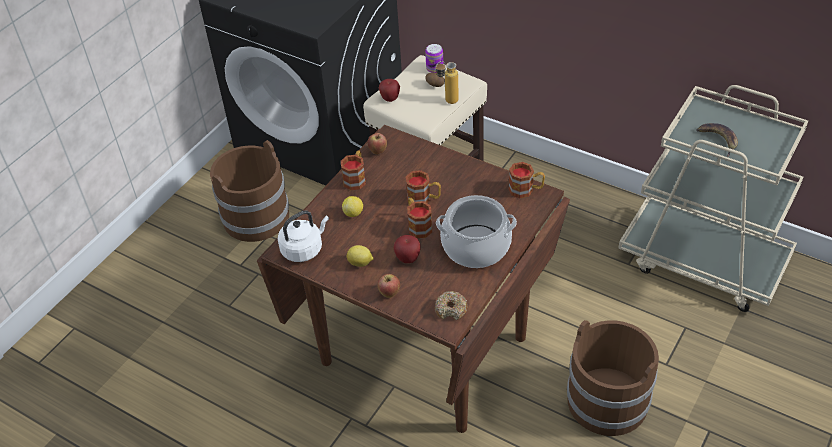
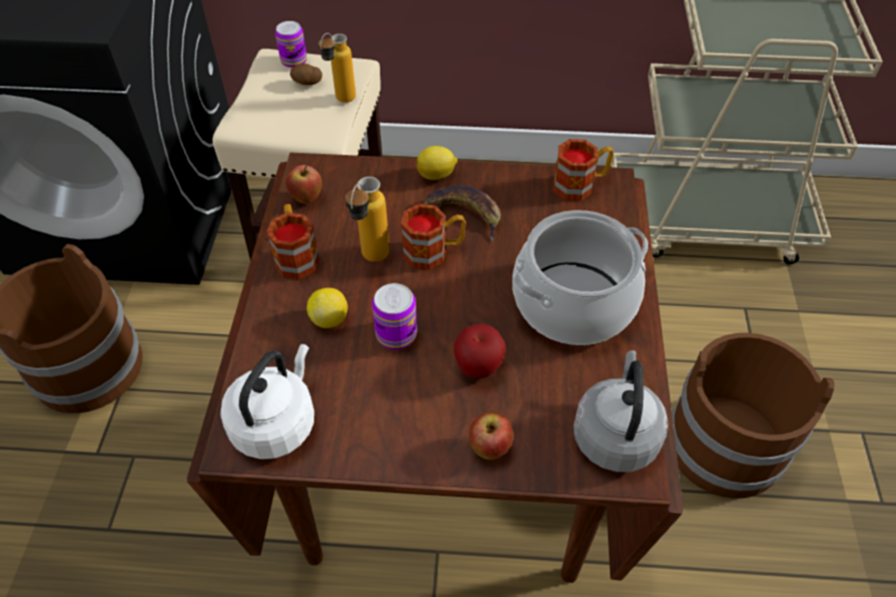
camera: 30 degrees left, 5 degrees up
(360, 263) = (400, 409): lemon -> lemon (437, 175)
(380, 231) = (396, 335): none -> can
(390, 99) = (252, 120): apple -> none
(390, 193) = (371, 261): none -> bottle
(418, 225) = (455, 301): mug -> none
(451, 309) = (615, 434): donut -> grey kettle
(718, 140) = (761, 41): banana -> banana (464, 214)

